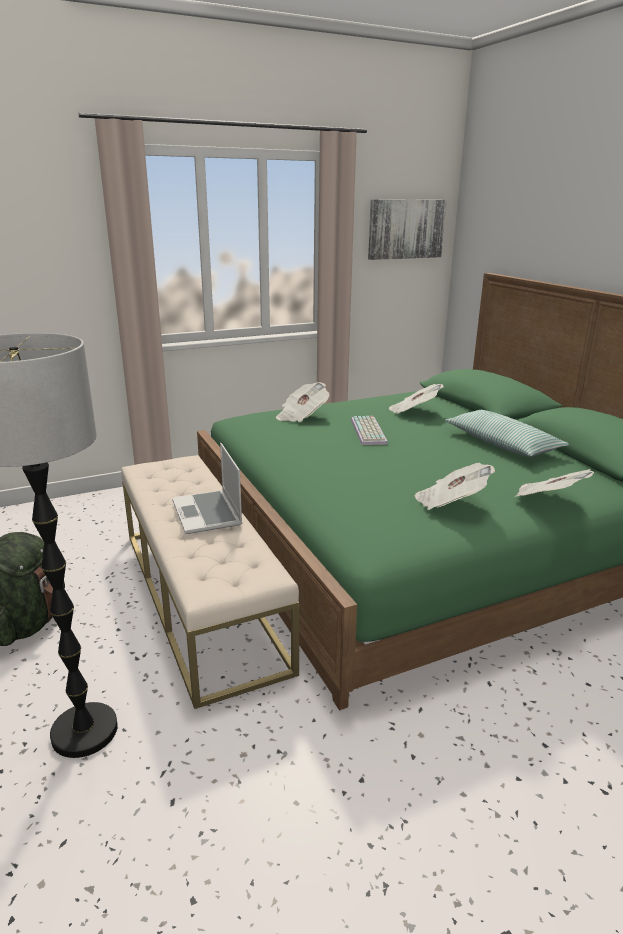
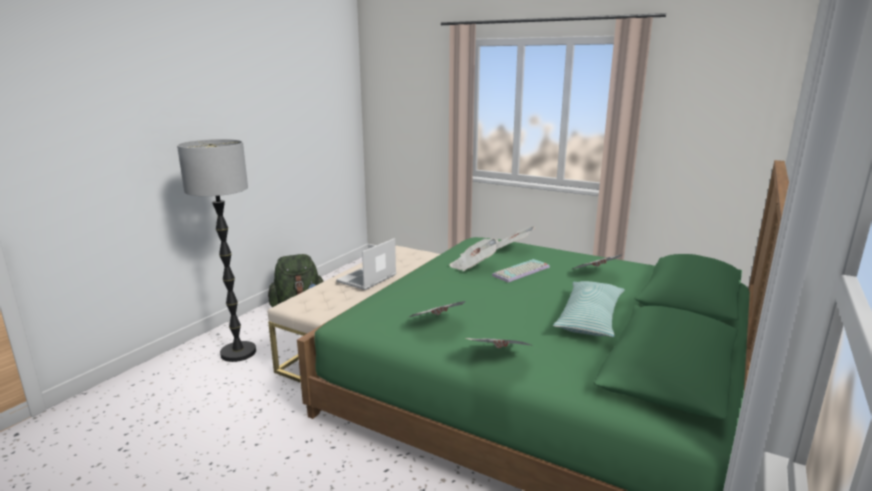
camera: 55 degrees right, 5 degrees down
(322, 444) = (473, 266): none -> newspaper
(406, 229) = (720, 107): picture -> none

